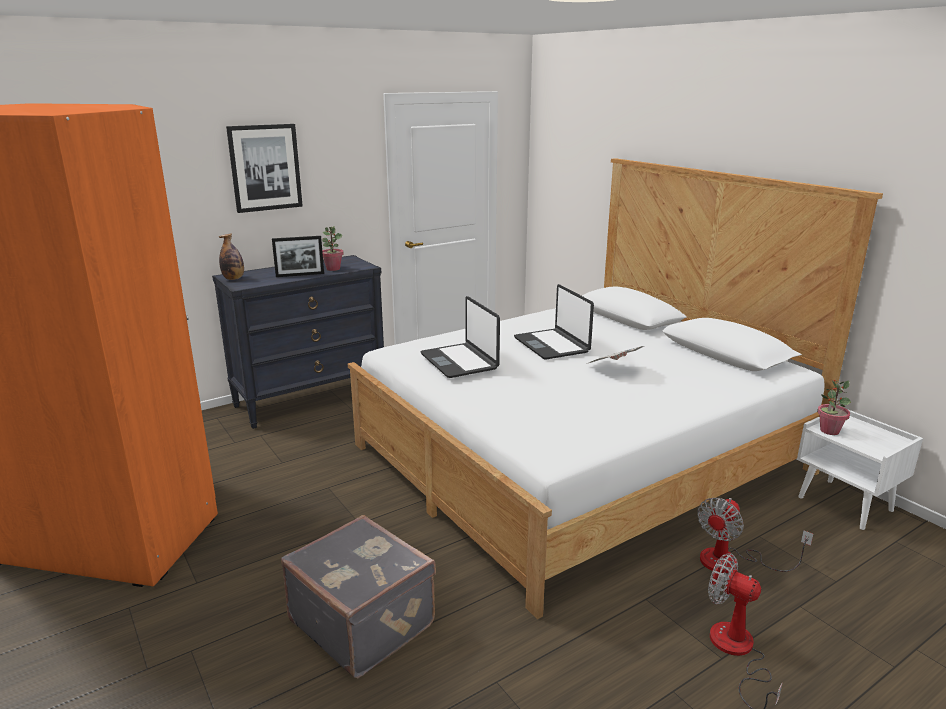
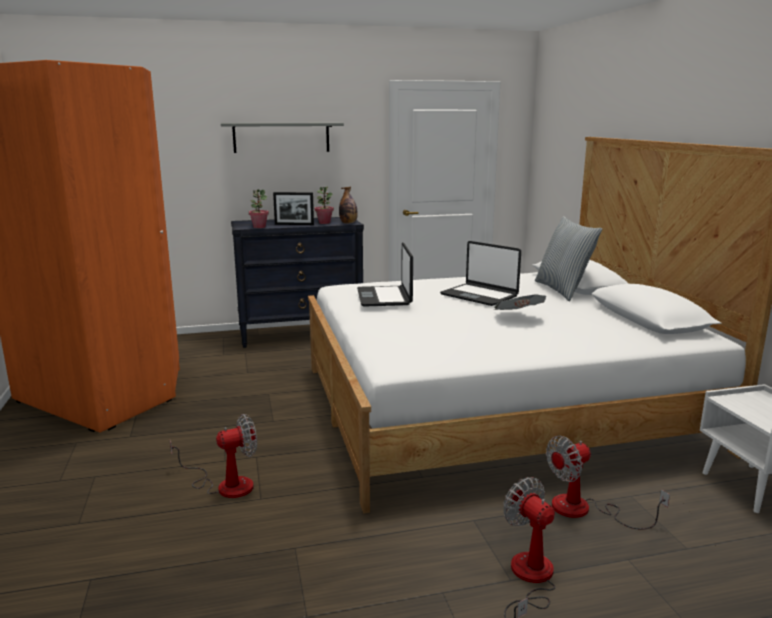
camera: 20 degrees right, 5 degrees down
(233, 279) = (243, 223): bottle -> bottle (348, 223)
(265, 167) = (281, 137): picture -> grey shelf
(363, 621) = (225, 484): grey suitcase -> fan
(552, 345) = (479, 295): laptop -> laptop turned 45 degrees counterclockwise
(621, 326) = (563, 290): none -> pillow
(829, 431) = (732, 402): potted plant -> potted plant (259, 227)

